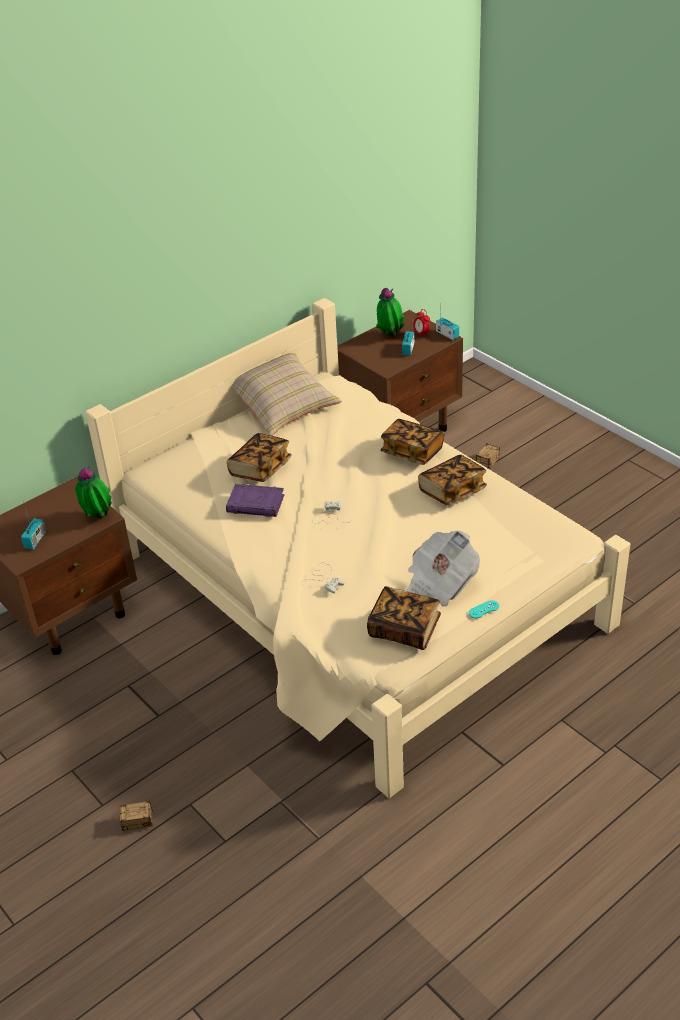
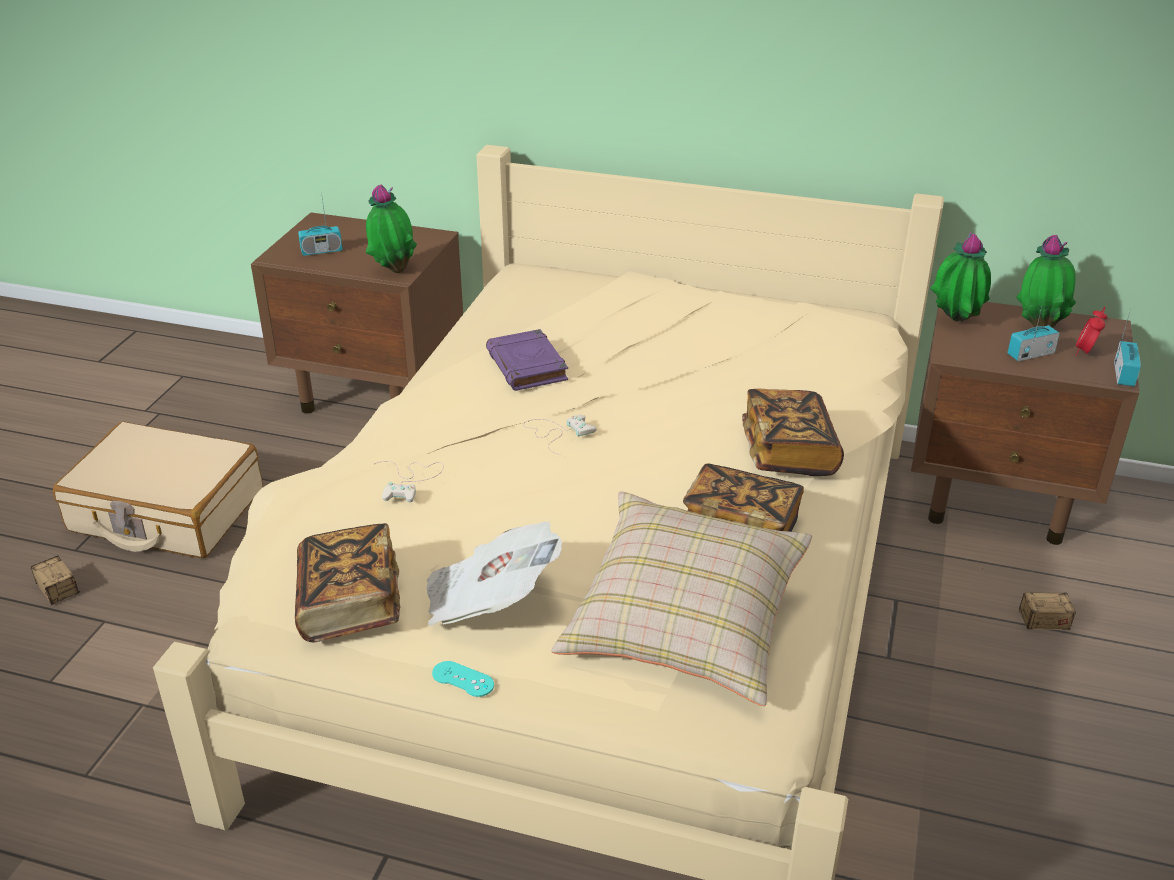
camera: 55 degrees right, 5 degrees down
(103, 750) = (166, 511): none -> beige suitcase
(260, 468) = (605, 341): book -> none
(282, 407) = (761, 311): beige pillow -> beige pillow (683, 625)
(361, 356) = (954, 323): none -> potted plant

